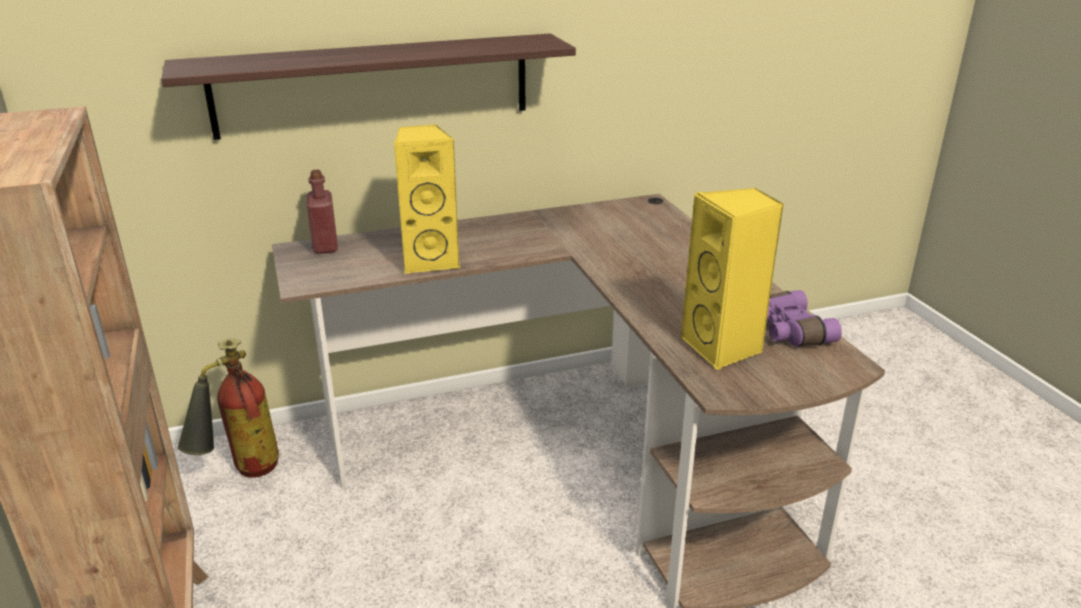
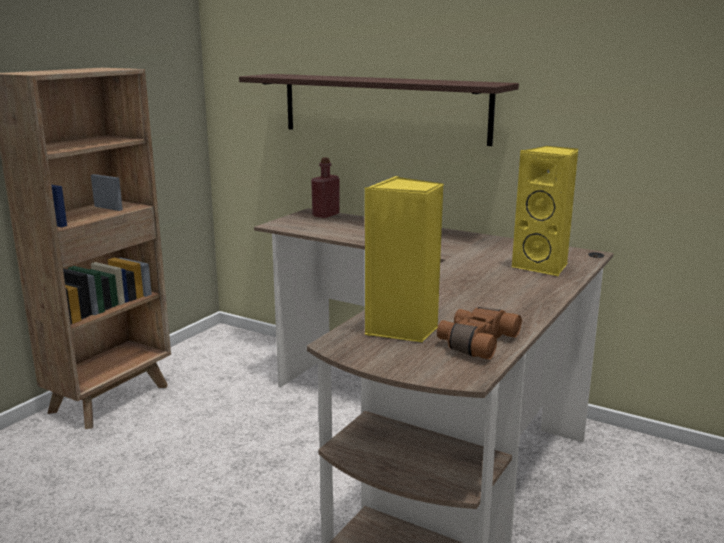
camera: 50 degrees right, 10 degrees down
(241, 474) = (249, 356): fire extinguisher -> none
(430, 261) = (359, 236): yellow speaker -> yellow speaker (543, 266)
(788, 331) = (475, 343): purple binoculars -> brown binoculars

